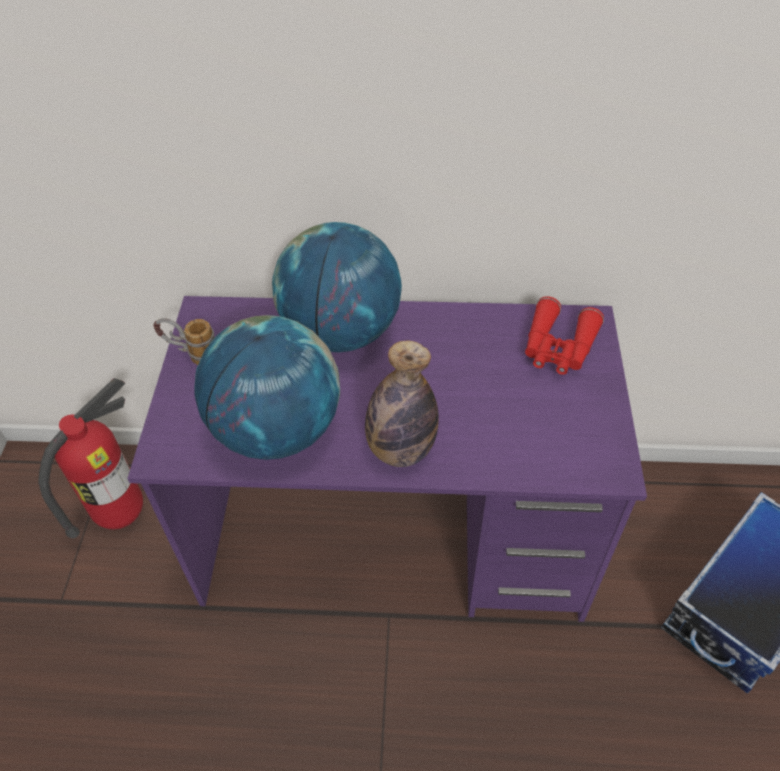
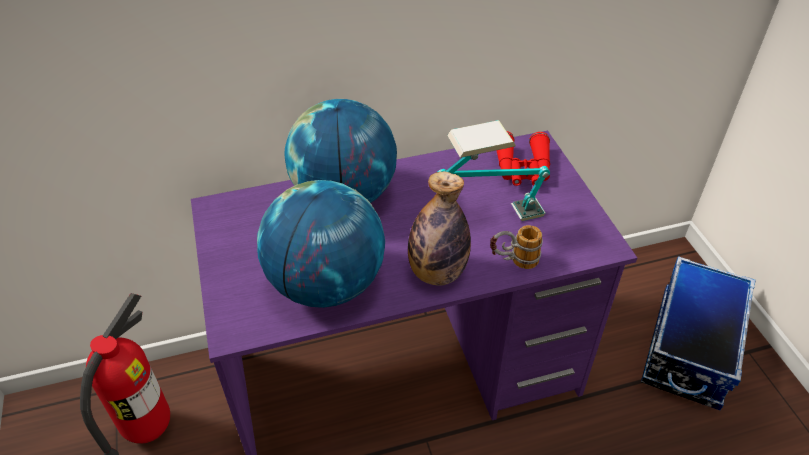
camera: 20 degrees left, 5 degrees down
(191, 354) = (221, 244): mug -> mug (513, 261)
(490, 401) = (490, 219): none -> table lamp

